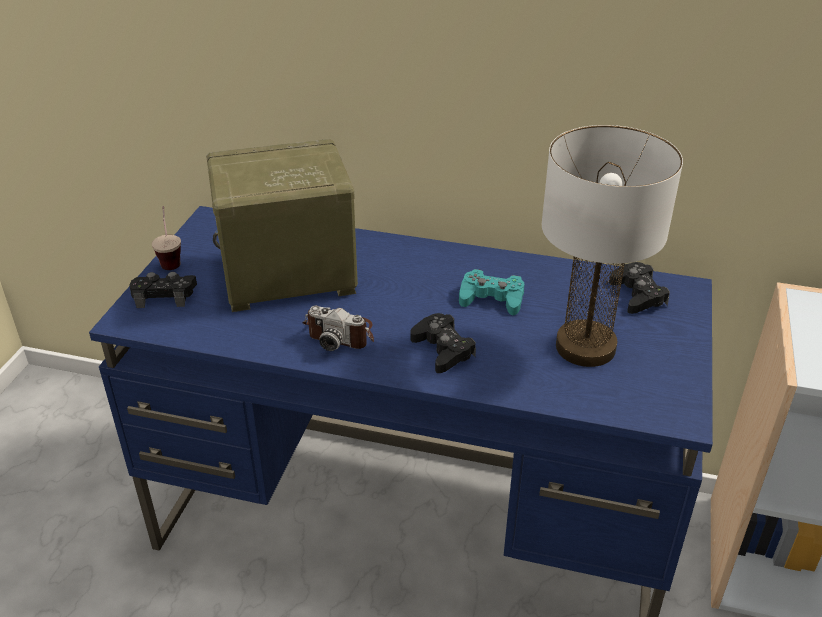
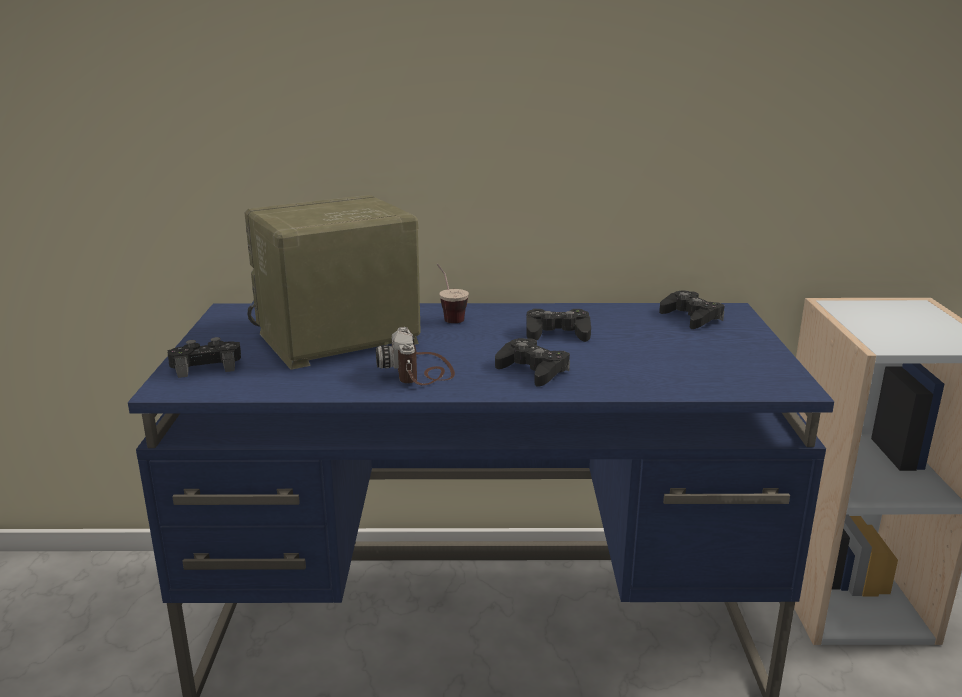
camera: 15 degrees left, 15 degrees down
(170, 259) = (200, 340): cup -> cup (449, 317)
(341, 333) = (420, 371): camera -> camera turned 75 degrees clockwise
(491, 298) = (557, 333): turquoise game controller -> black game controller
(586, 347) = (670, 354): table lamp -> none

